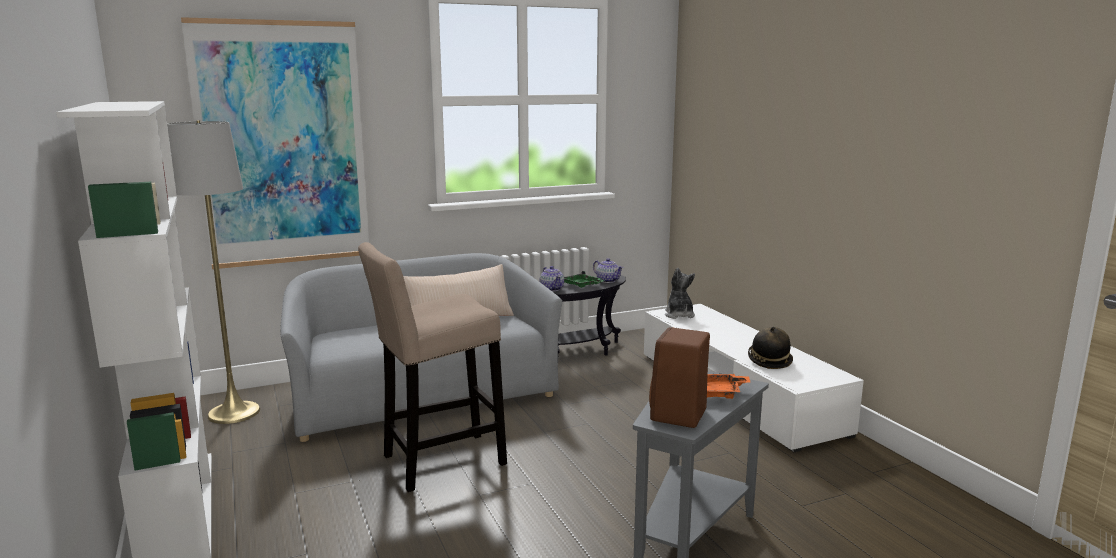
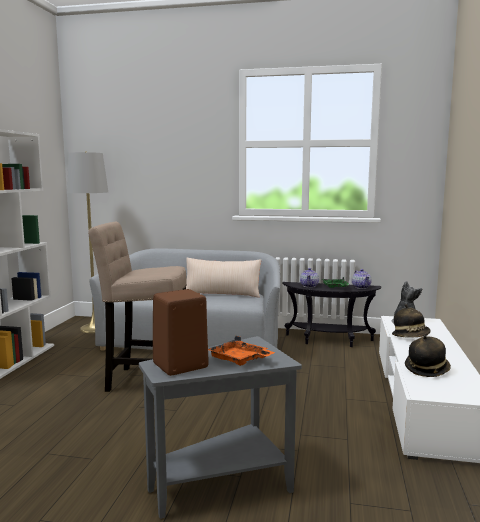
camera: 35 degrees right, 5 degrees down
(282, 145) = (146, 171): picture -> none
(707, 329) = (411, 336): none -> hat

